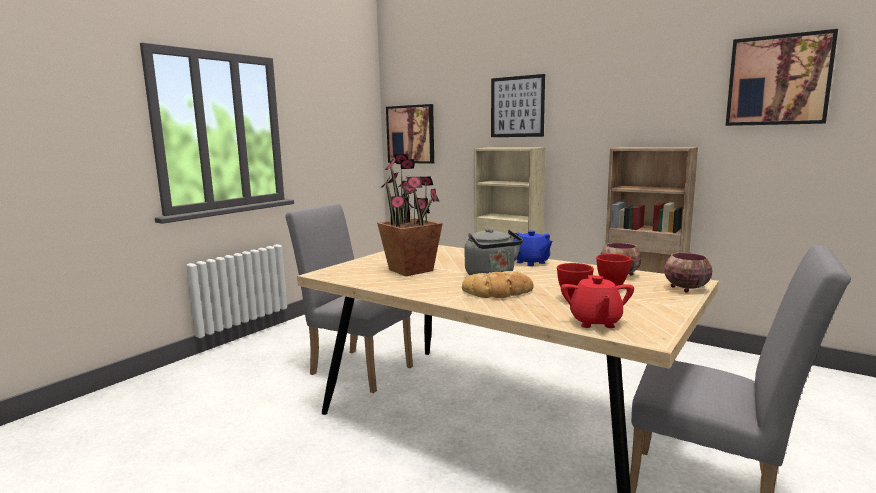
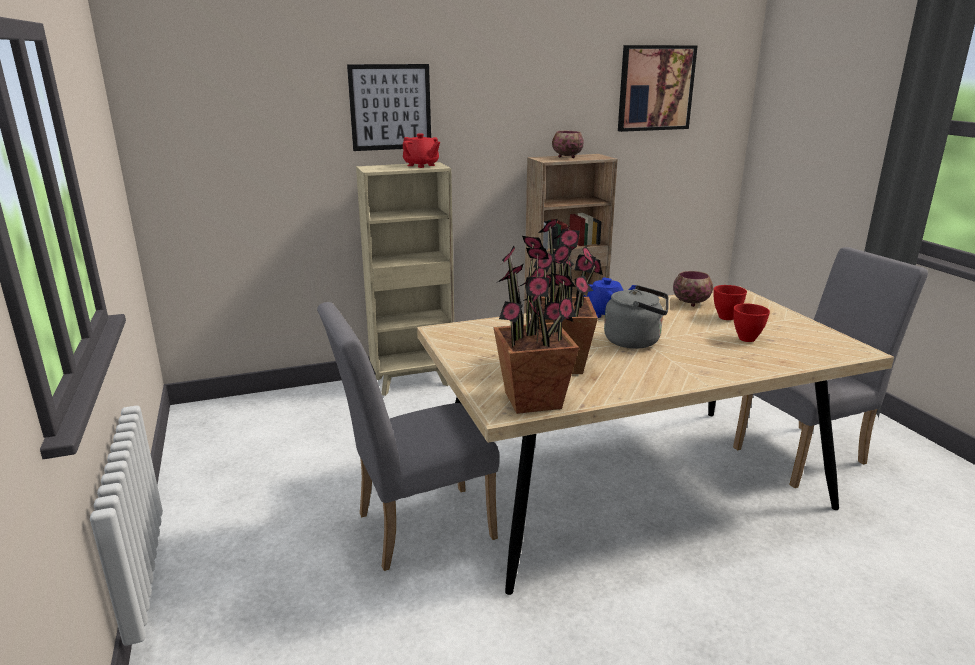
camera: 55 degrees left, 10 degrees up
(346, 275) = (533, 400): none -> potted plant
(411, 134) = (194, 151): picture -> none
(498, 292) = (695, 355): bread -> none
(595, 322) = (813, 352): red teapot -> red teapot (421, 165)
(685, 288) = (752, 301): bowl -> bowl (566, 157)

